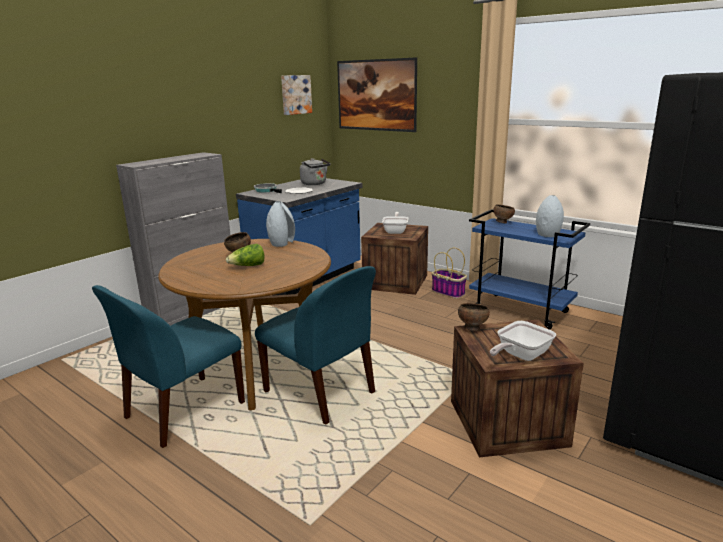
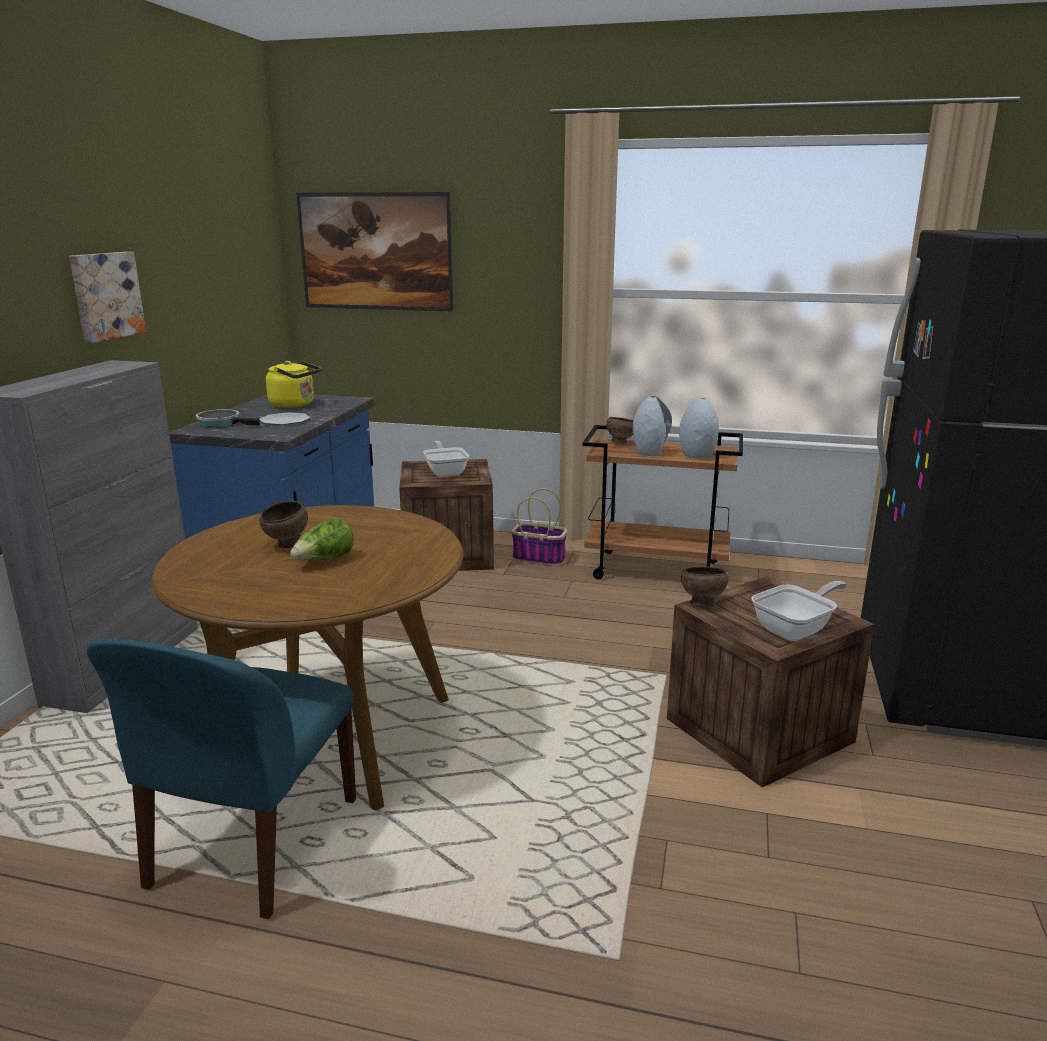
camera: 25 degrees left, 0 degrees up
(282, 243) = (336, 513): grey vase -> grey vase (650, 452)
(295, 94) = (237, 250): picture -> picture (105, 295)
(315, 184) = (295, 405): grey kettle -> yellow kettle
(321, 393) = (471, 752): blue chair -> none
(520, 355) = (796, 630): frying pan -> frying pan turned 150 degrees counterclockwise
(521, 311) = (657, 570): blue cart -> brown cart

